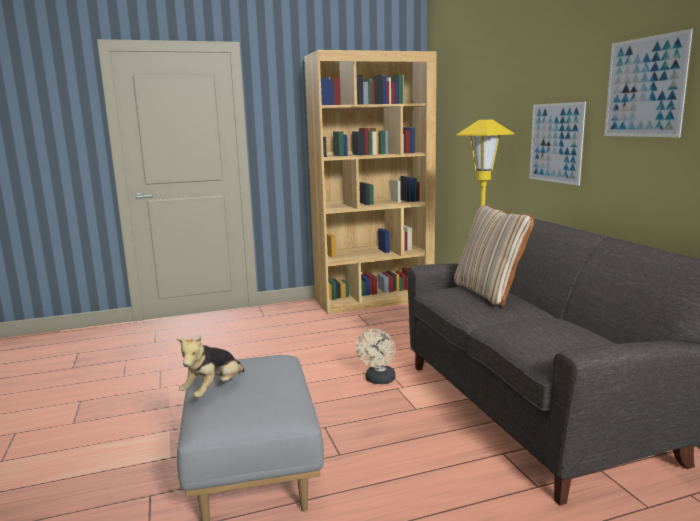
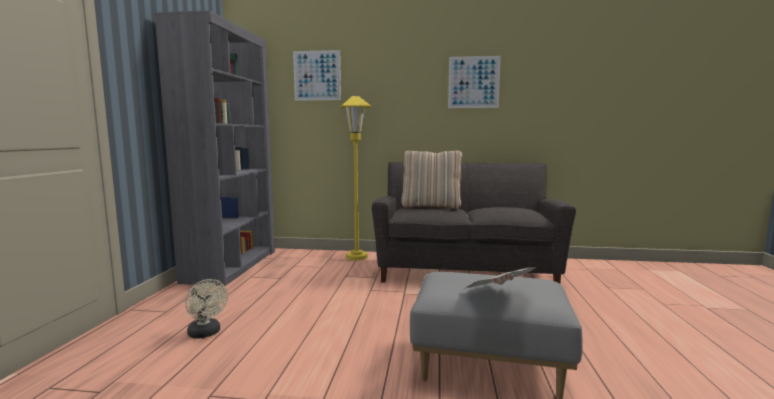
camera: 65 degrees left, 5 degrees down
(214, 390) = (497, 296): plush toy -> newspaper
(374, 300) = (232, 265): brown bookcase -> grey bookcase
(379, 380) = (386, 296): beige fan -> beige fan (206, 333)
(555, 143) = (406, 113): picture -> picture (317, 75)

